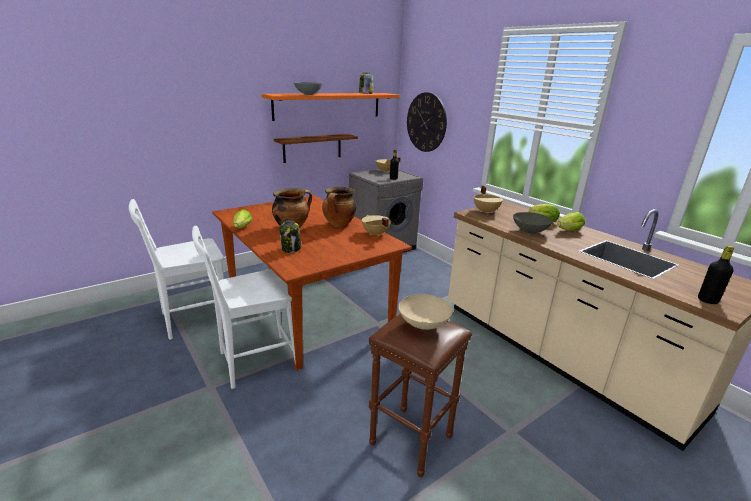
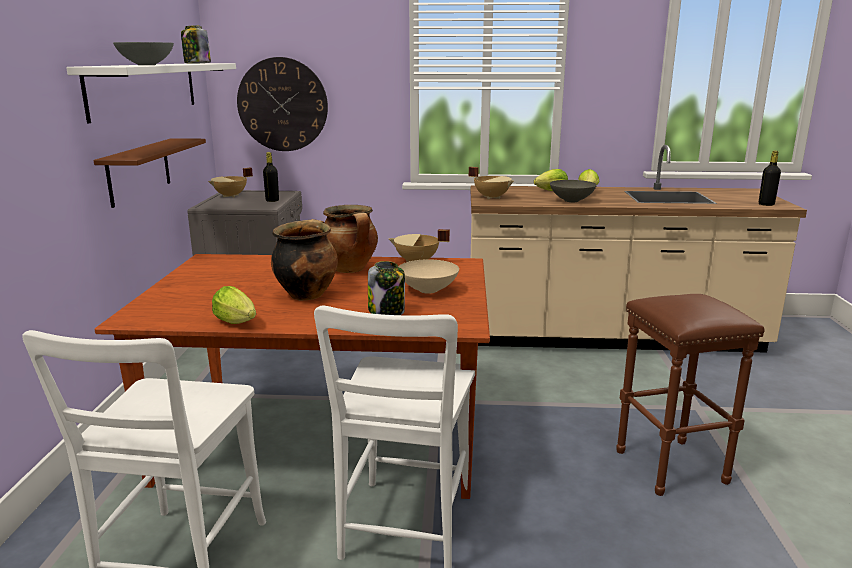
camera: 50 degrees left, 5 degrees down
(328, 106) = (145, 88): orange shelf -> white shelf
(424, 325) = (692, 301): beige bowl -> beige bowl (429, 290)

